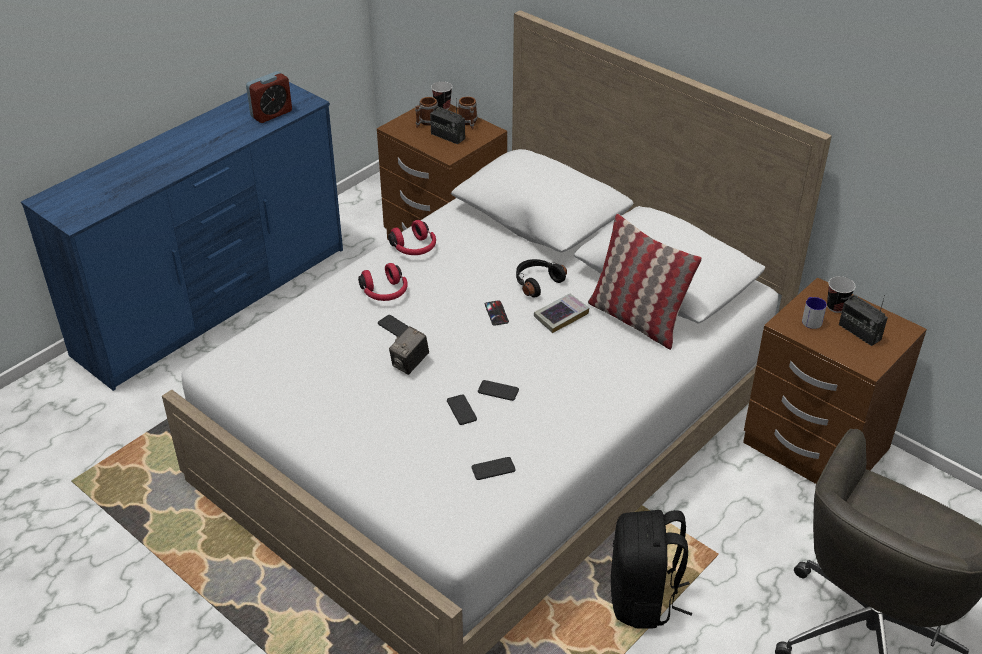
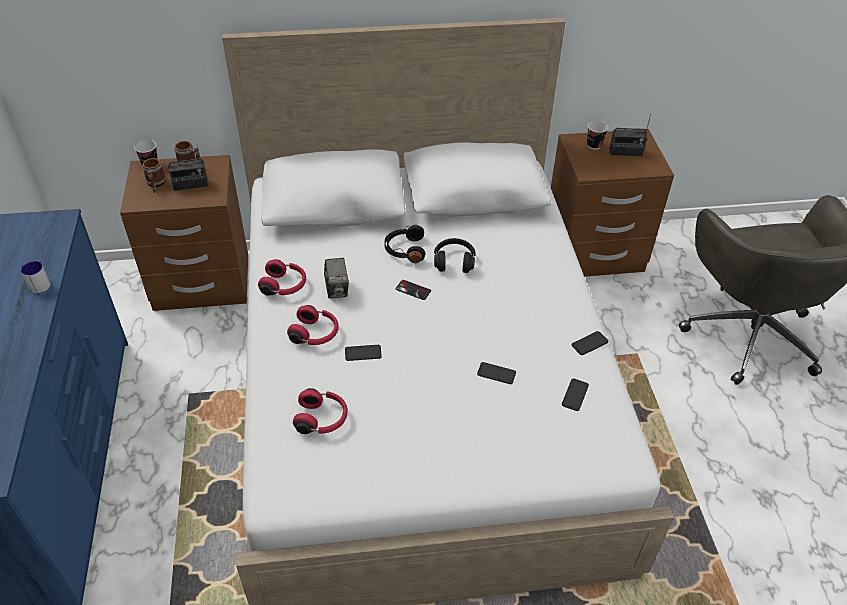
camera: 50 degrees left, 5 degrees up
(271, 114) = (40, 250): alarm clock -> none
(307, 346) = (322, 419): none -> red headphones
(410, 364) = (414, 370): camera -> camera (337, 289)
(498, 391) = (496, 341): phone -> phone (589, 343)
(561, 316) = (454, 261): book -> black headphones
(636, 319) = (499, 230): pillow -> none
(643, 599) = (642, 414): black backpack -> none
(810, 319) = (594, 161): mug -> mug (37, 284)

